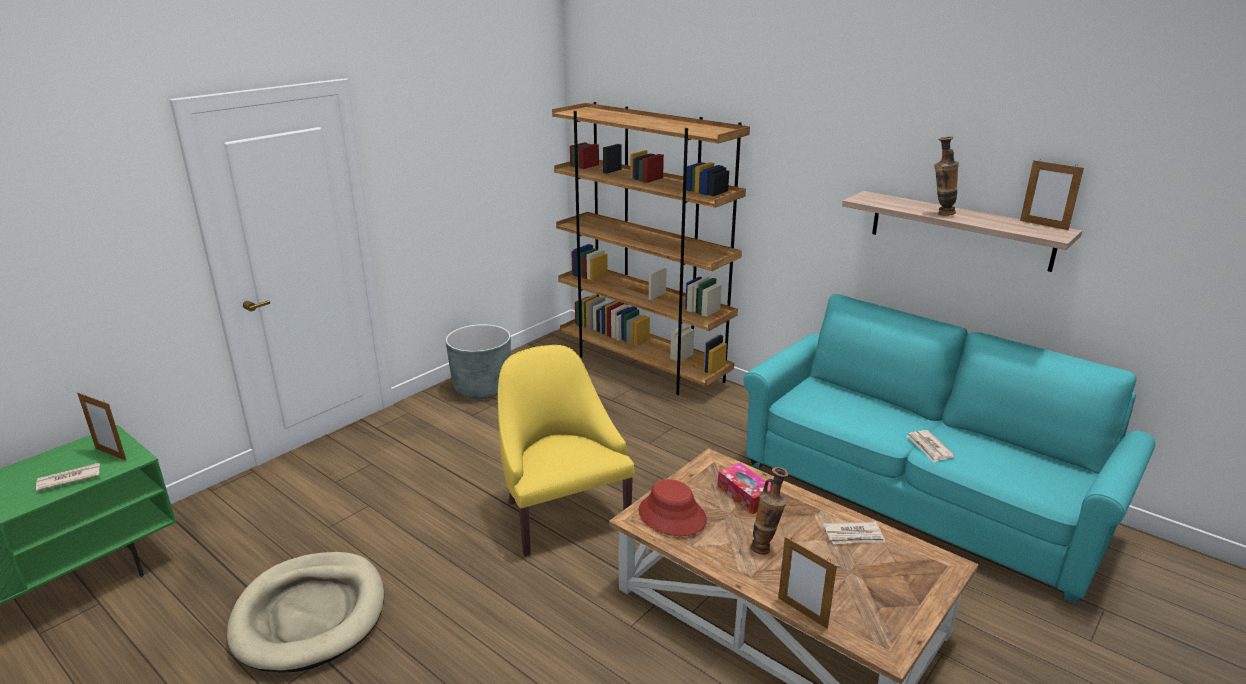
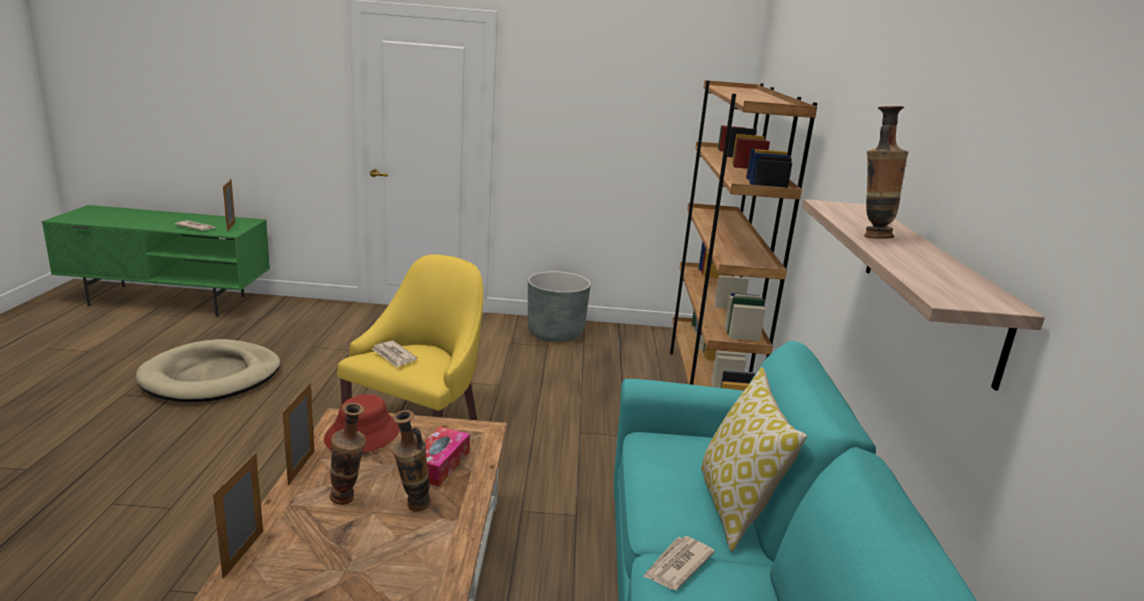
camera: 50 degrees right, 5 degrees down
(794, 523) = (412, 508): none -> vase
(854, 535) = (423, 556): newspaper -> newspaper (393, 356)
(886, 407) = (737, 508): none -> pillow
(1043, 225) = (991, 290): picture frame -> picture frame (301, 467)

